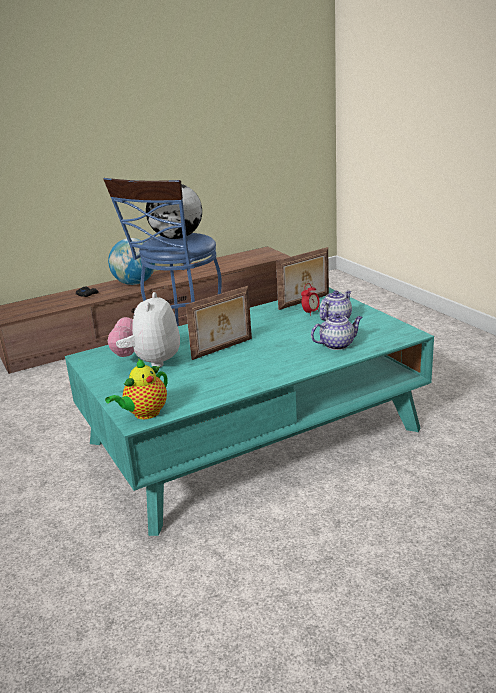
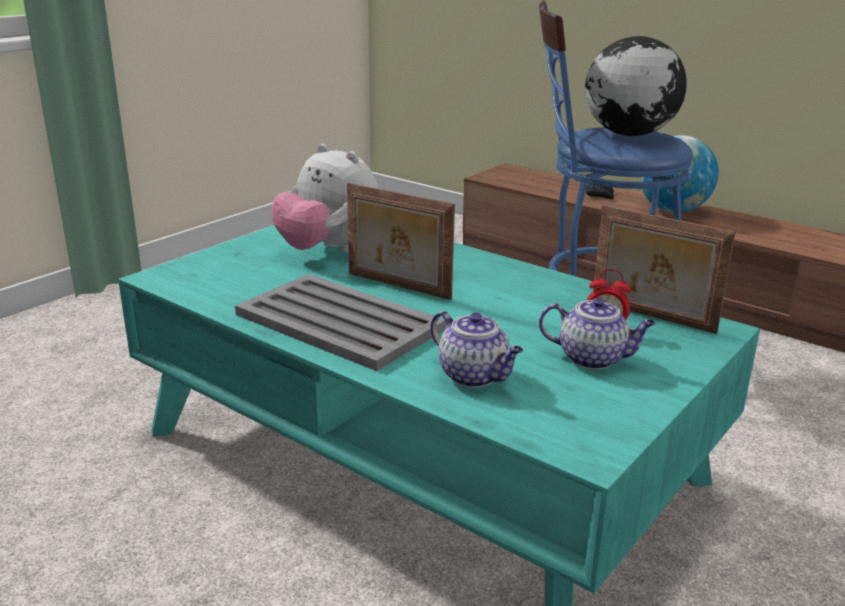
camera: 65 degrees right, 0 degrees up
(144, 414) = (175, 277): teapot -> none
(149, 362) = (329, 250): plush toy -> plush toy turned 120 degrees counterclockwise
(255, 369) = (338, 321): none -> grey tray

